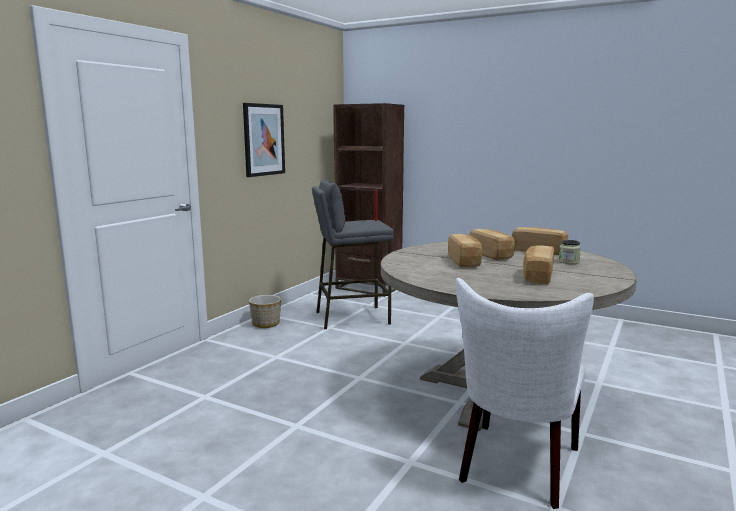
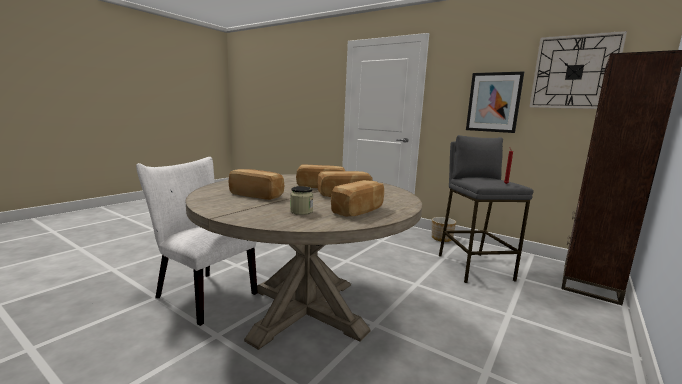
camera: 95 degrees right, 0 degrees up
(307, 108) = (574, 72): none -> wall clock

